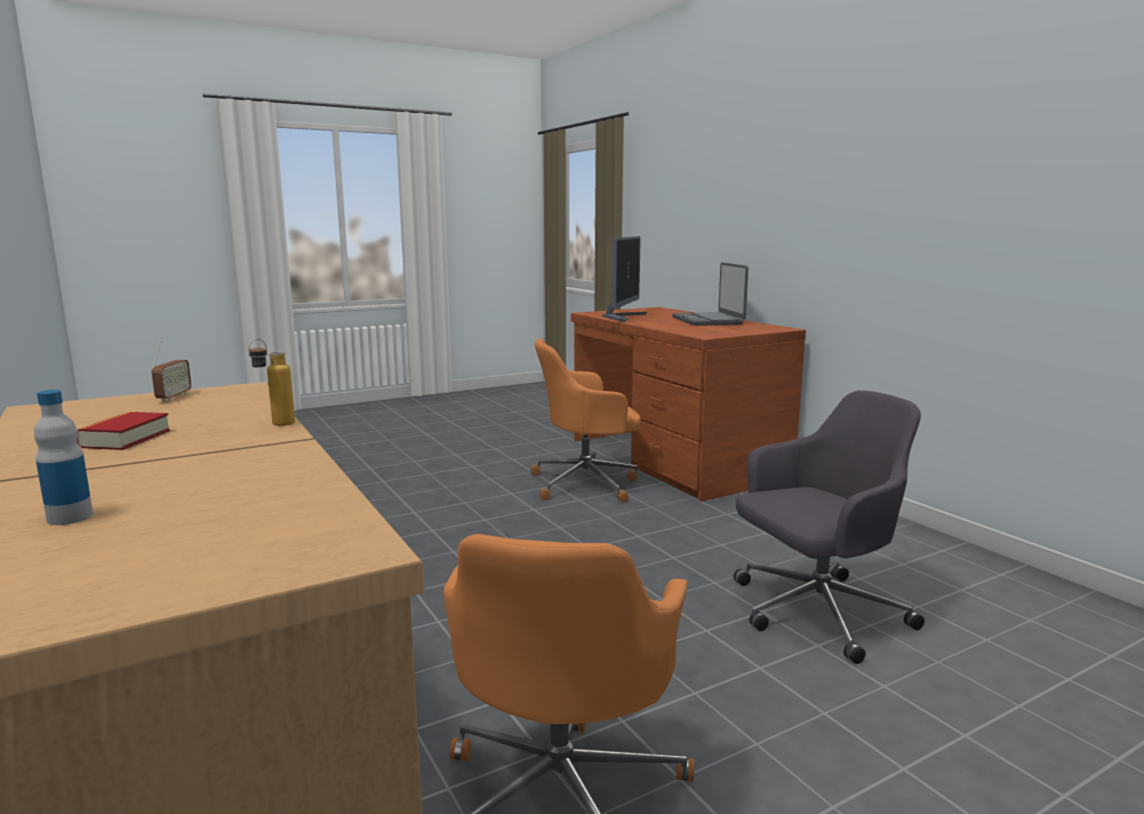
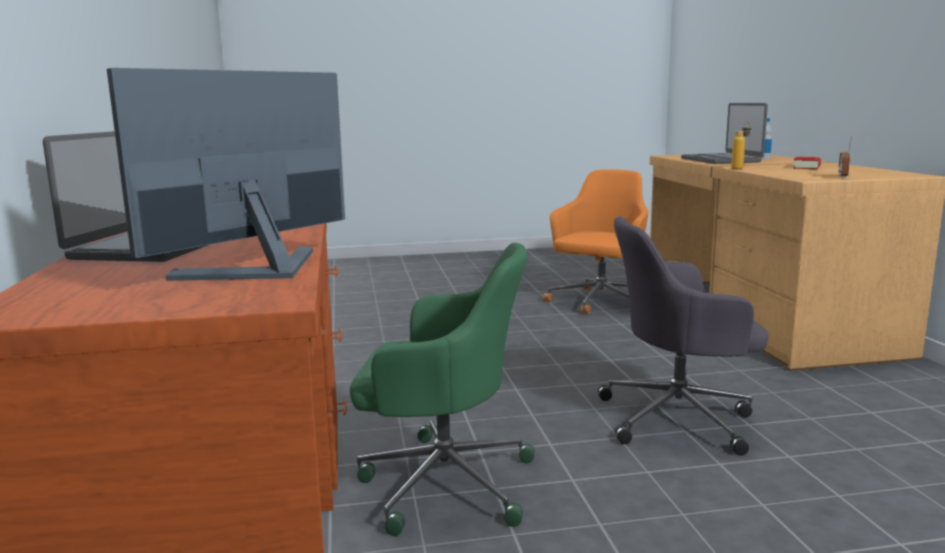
camera: 160 degrees left, 0 degrees up
(233, 489) = (721, 160): none -> laptop
(587, 483) = (442, 482): orange office chair -> green office chair
(815, 613) = (401, 333): grey office chair -> grey office chair (679, 418)

